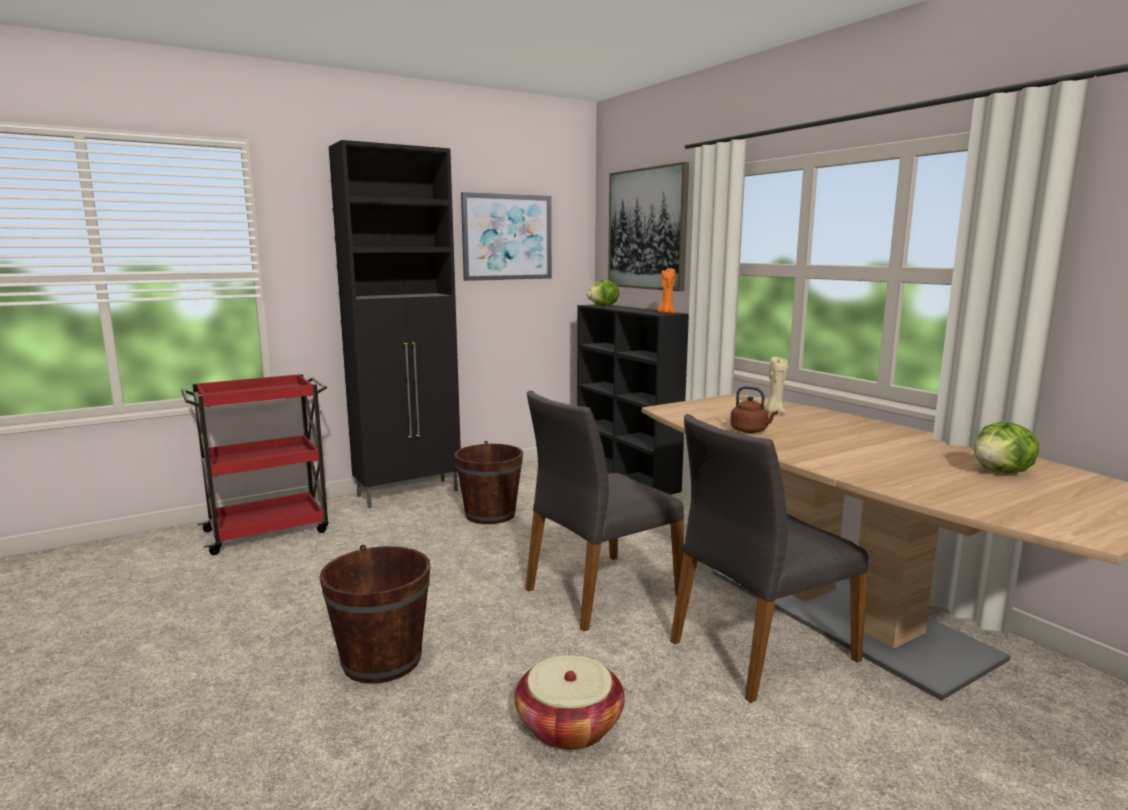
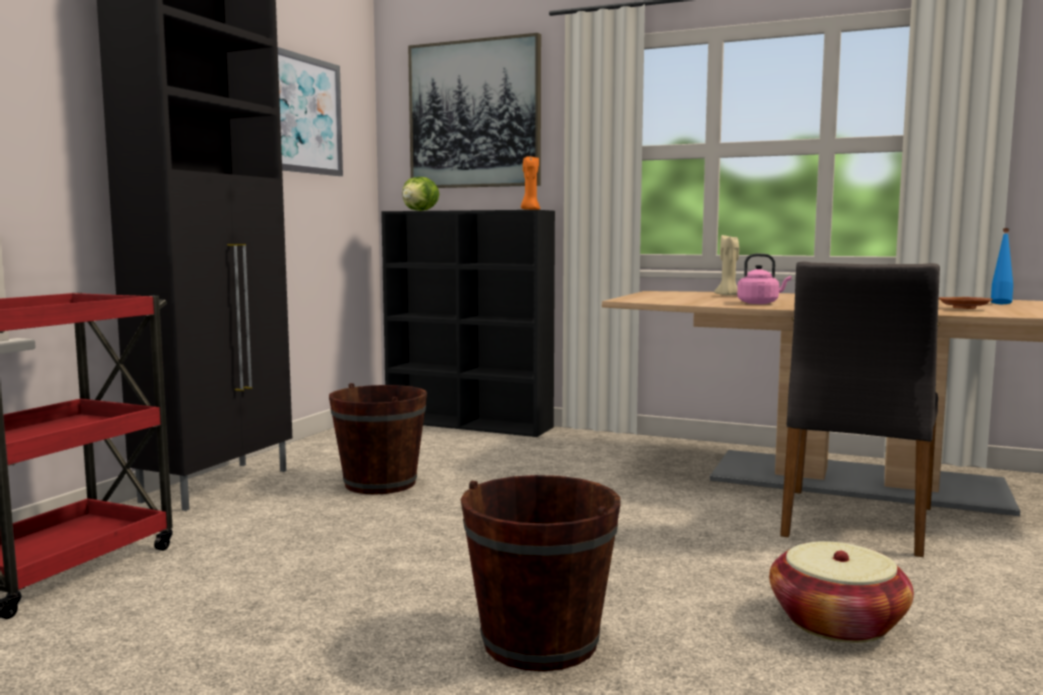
camera: 35 degrees left, 5 degrees down
(600, 591) = (642, 518): grey chair -> none
(751, 431) = (760, 303): brown kettle -> pink kettle
(917, 474) = (965, 308): none -> brown plate
(1002, 472) = (1000, 304): lettuce -> blue bottle

